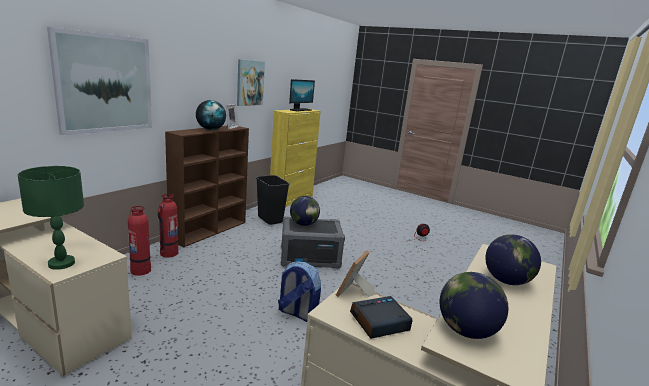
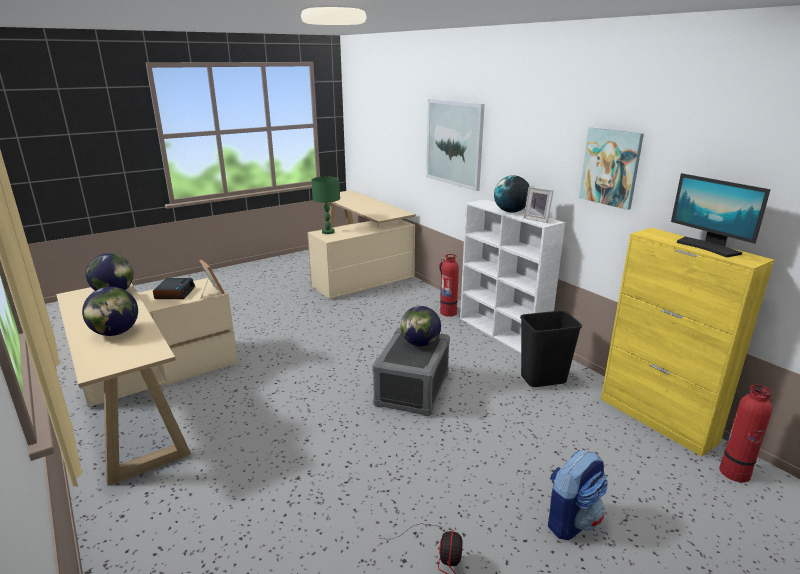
camera: 115 degrees right, 5 degrees up
(140, 270) = (419, 302): fire extinguisher -> fire extinguisher (735, 472)
(210, 230) = (502, 334): brown bookcase -> white bookcase
(297, 313) = (310, 360): backpack -> backpack (571, 520)

